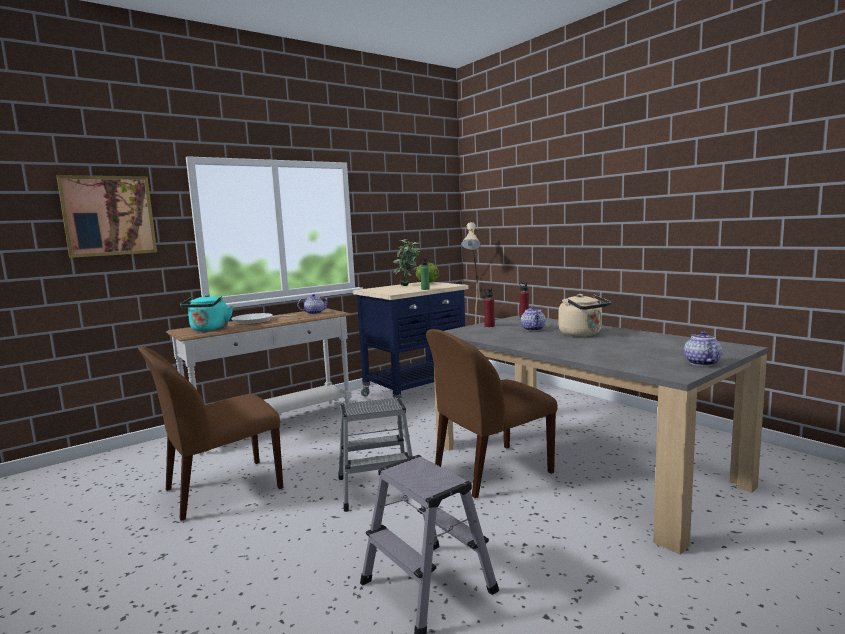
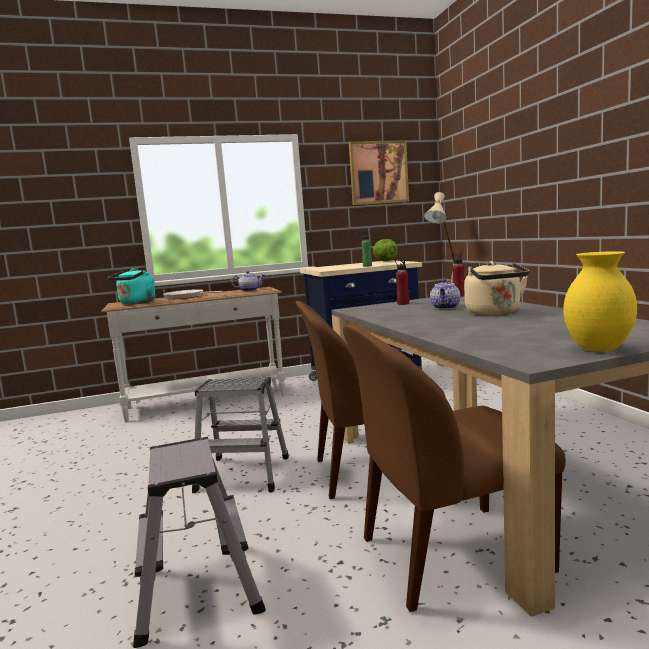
camera: 20 degrees right, 0 degrees up
(109, 216) = (59, 197): picture -> picture (378, 172)
(220, 489) = (111, 456): brown chair -> brown chair (449, 555)
(408, 286) = (359, 264): potted plant -> none
(701, 363) = (597, 349): teapot -> yellow vase

